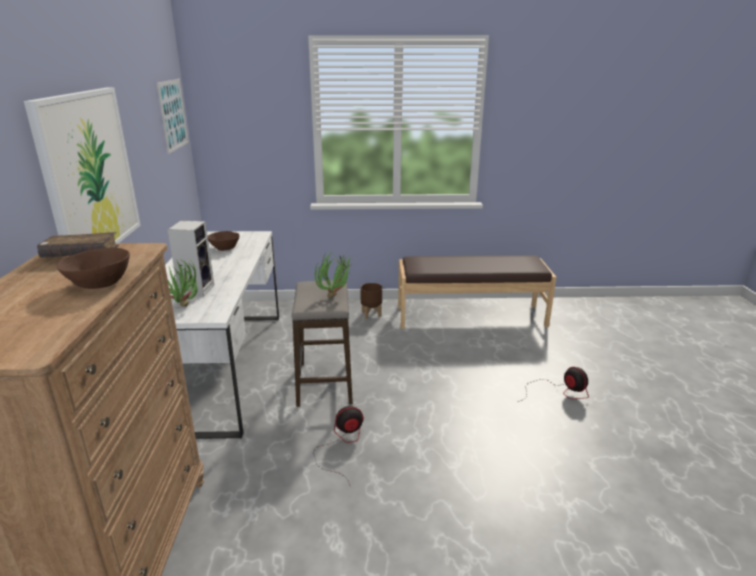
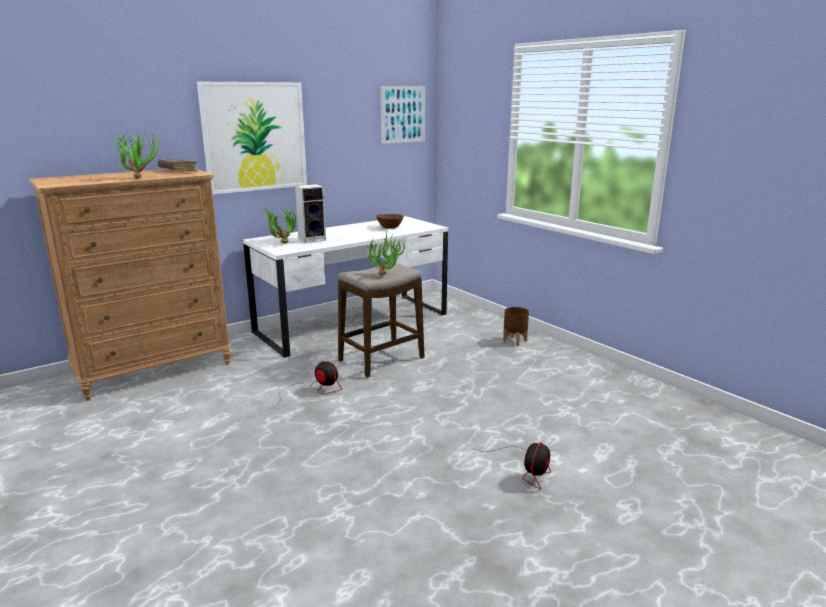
camera: 55 degrees right, 5 degrees down
(100, 283) = (139, 178): brown bowl -> potted plant
(470, 316) = (599, 383): brown bench -> none

